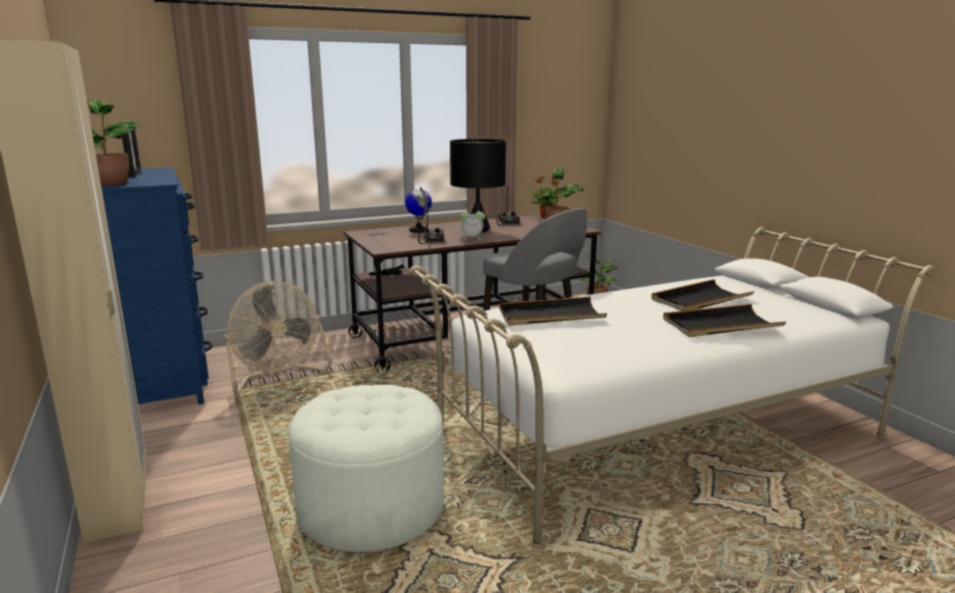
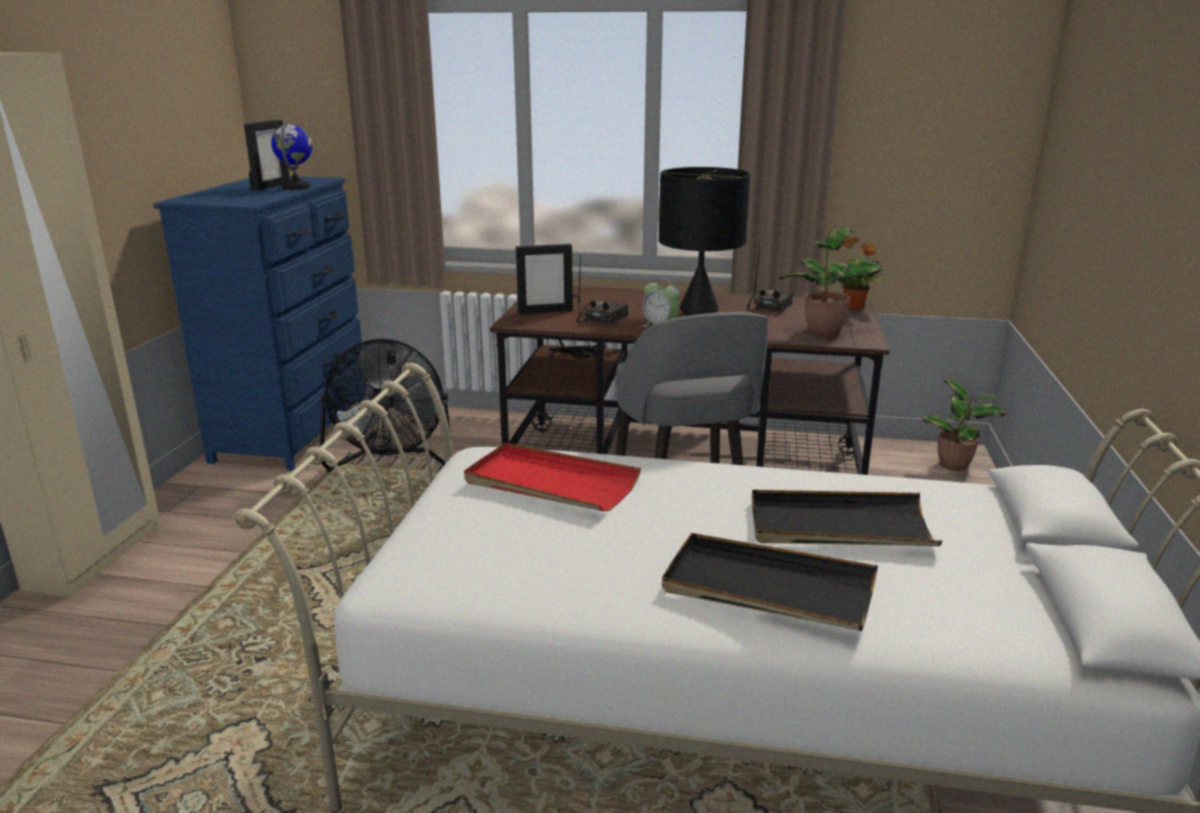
camera: 35 degrees right, 5 degrees up
(114, 184) = (209, 199): potted plant -> none
(272, 378) = (388, 460): beige fan -> black fan
(371, 507) = (257, 667): white ottoman -> none
(387, 242) = (545, 311): none -> picture frame
(418, 230) = (621, 299): globe -> globe (297, 187)
(550, 315) = (550, 483): black tray -> red tray

